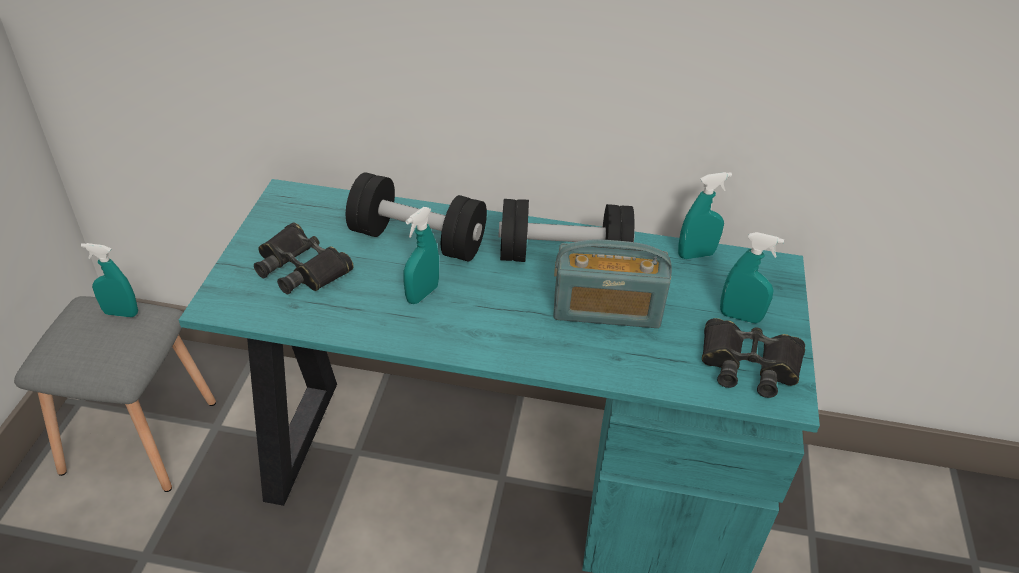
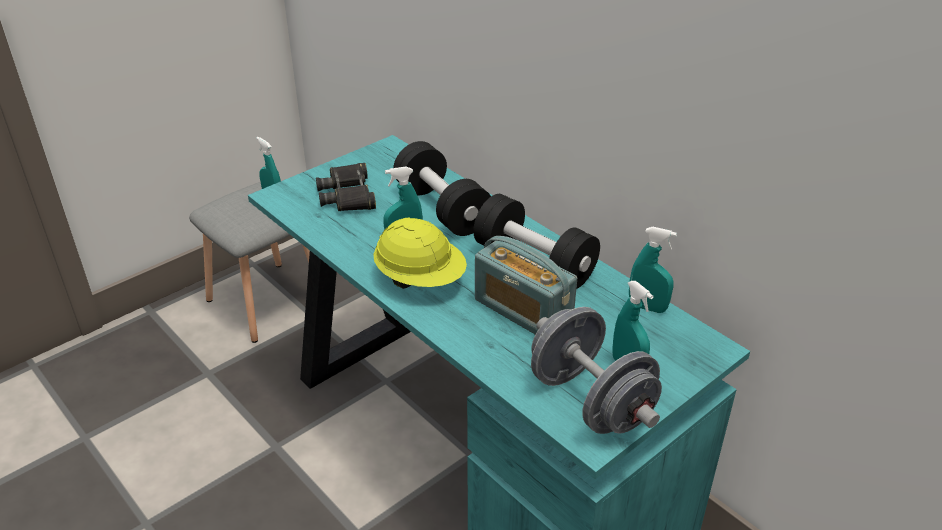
camera: 40 degrees right, 5 degrees down
(482, 325) = (420, 279): none -> yellow hard hat
(748, 364) = (590, 401): black binoculars -> grey dumbbell

